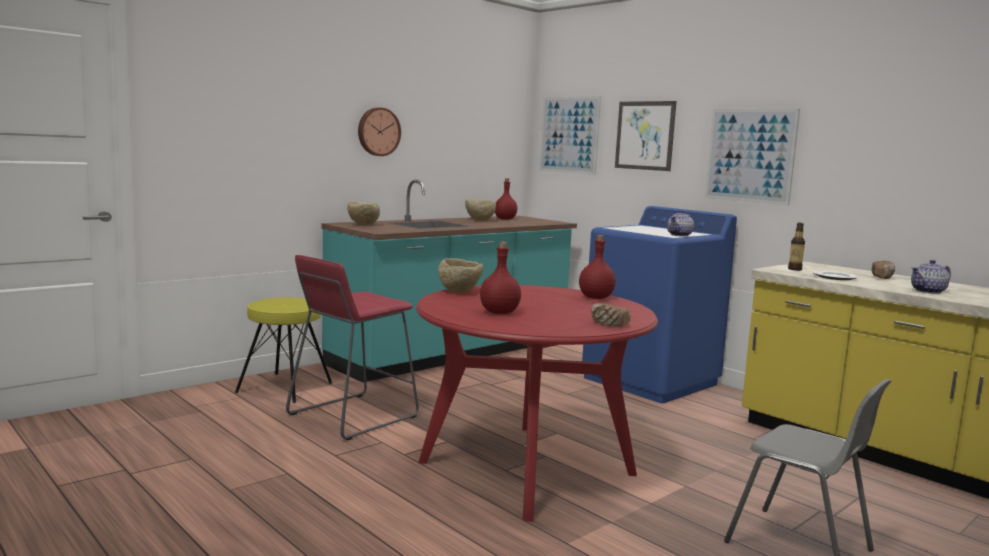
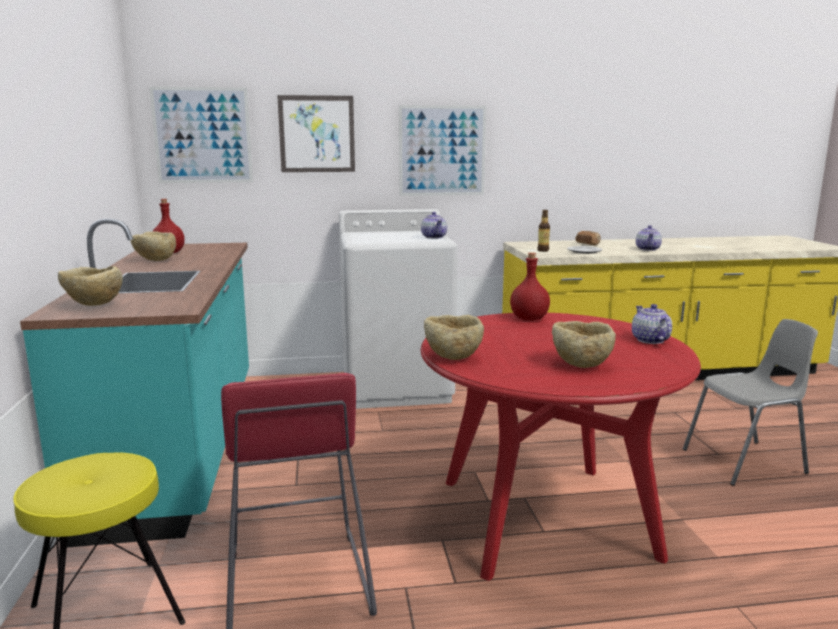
camera: 55 degrees left, 5 degrees up
(378, 131) = (38, 148): wall clock -> none
(500, 313) = (580, 364): red bottle -> beige bowl
(609, 324) = (650, 340): bread -> teapot
(650, 381) = (397, 387): blue washing machine -> white washing machine

